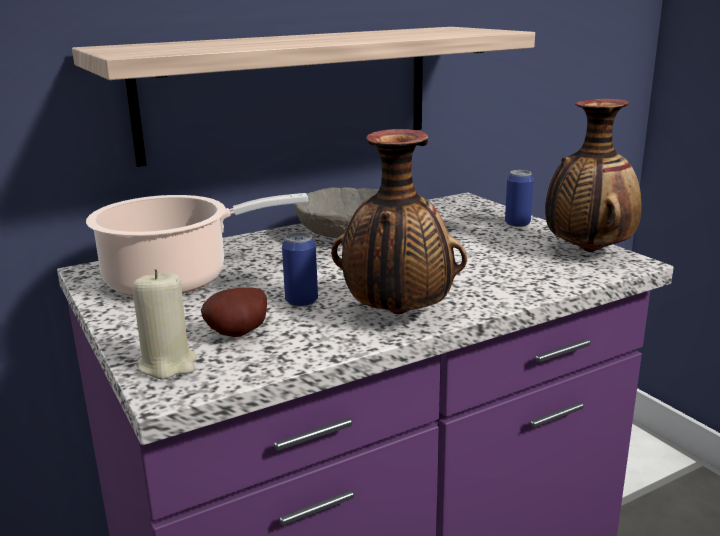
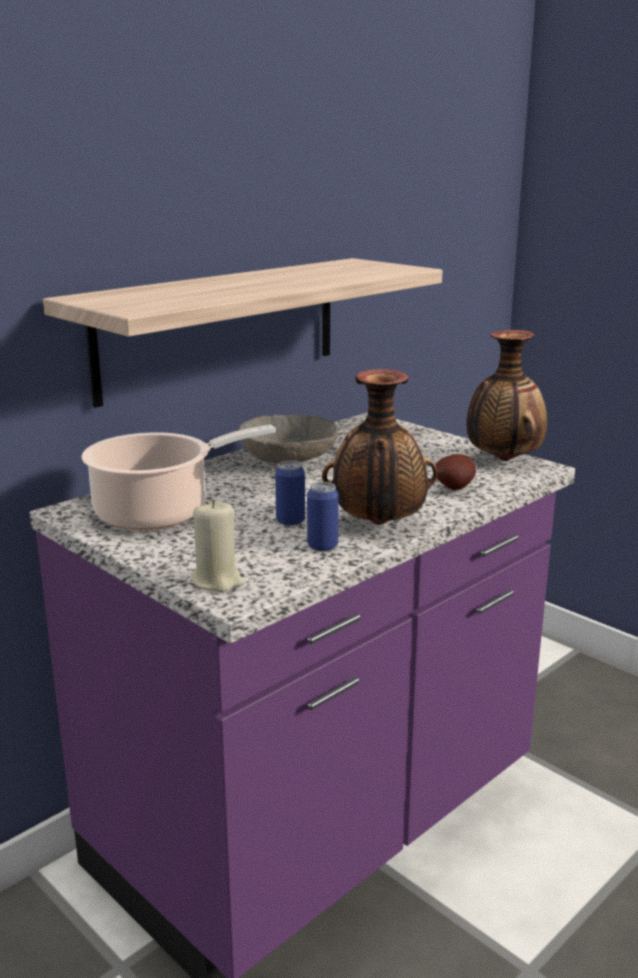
camera: 15 degrees left, 0 degrees up
(240, 334) = (259, 552): potato -> potato (456, 488)
(517, 224) = (432, 439): can -> can (322, 546)

